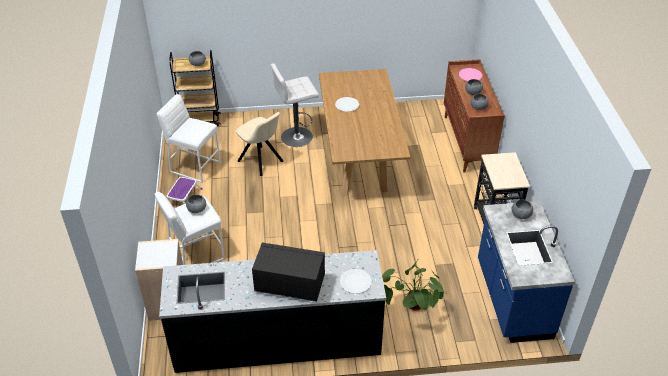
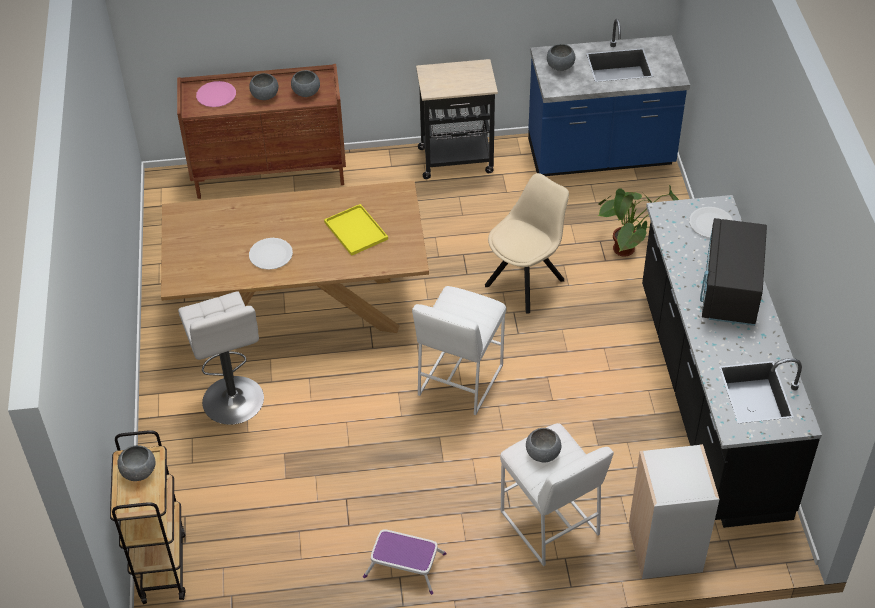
camera: 90 degrees left, 5 degrees up
(194, 166) = (312, 559): white stool -> white stool (459, 381)
(261, 161) = (301, 451): beige chair -> beige chair (525, 283)
(365, 134) = (357, 231): none -> yellow tray

